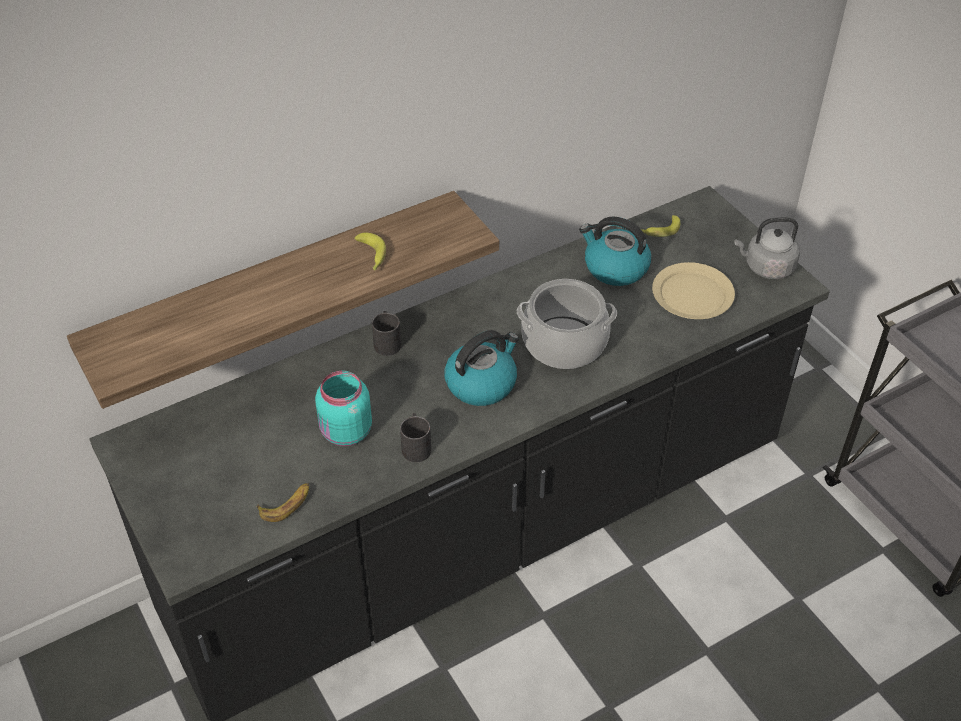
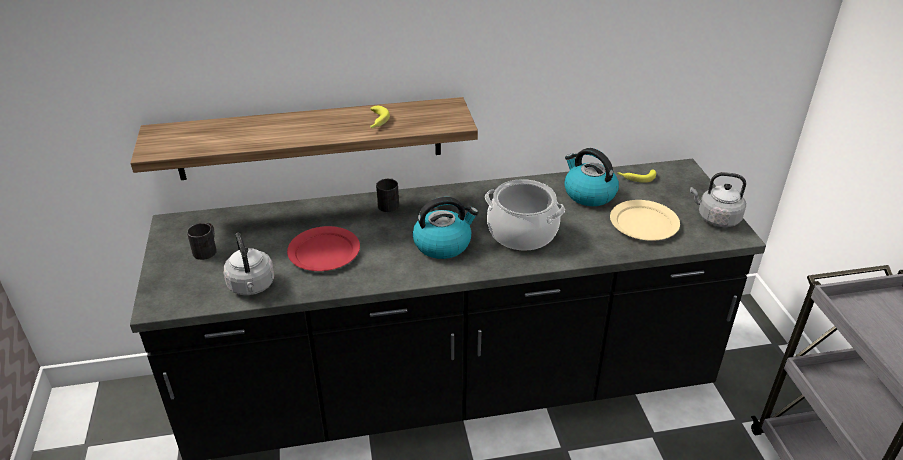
camera: 20 degrees right, 10 degrees down
(286, 505) = (252, 286): banana -> grey kettle
(345, 433) = (323, 252): turquoise jar -> red plate
(416, 445) = (369, 272): black mug -> black mug (207, 249)

